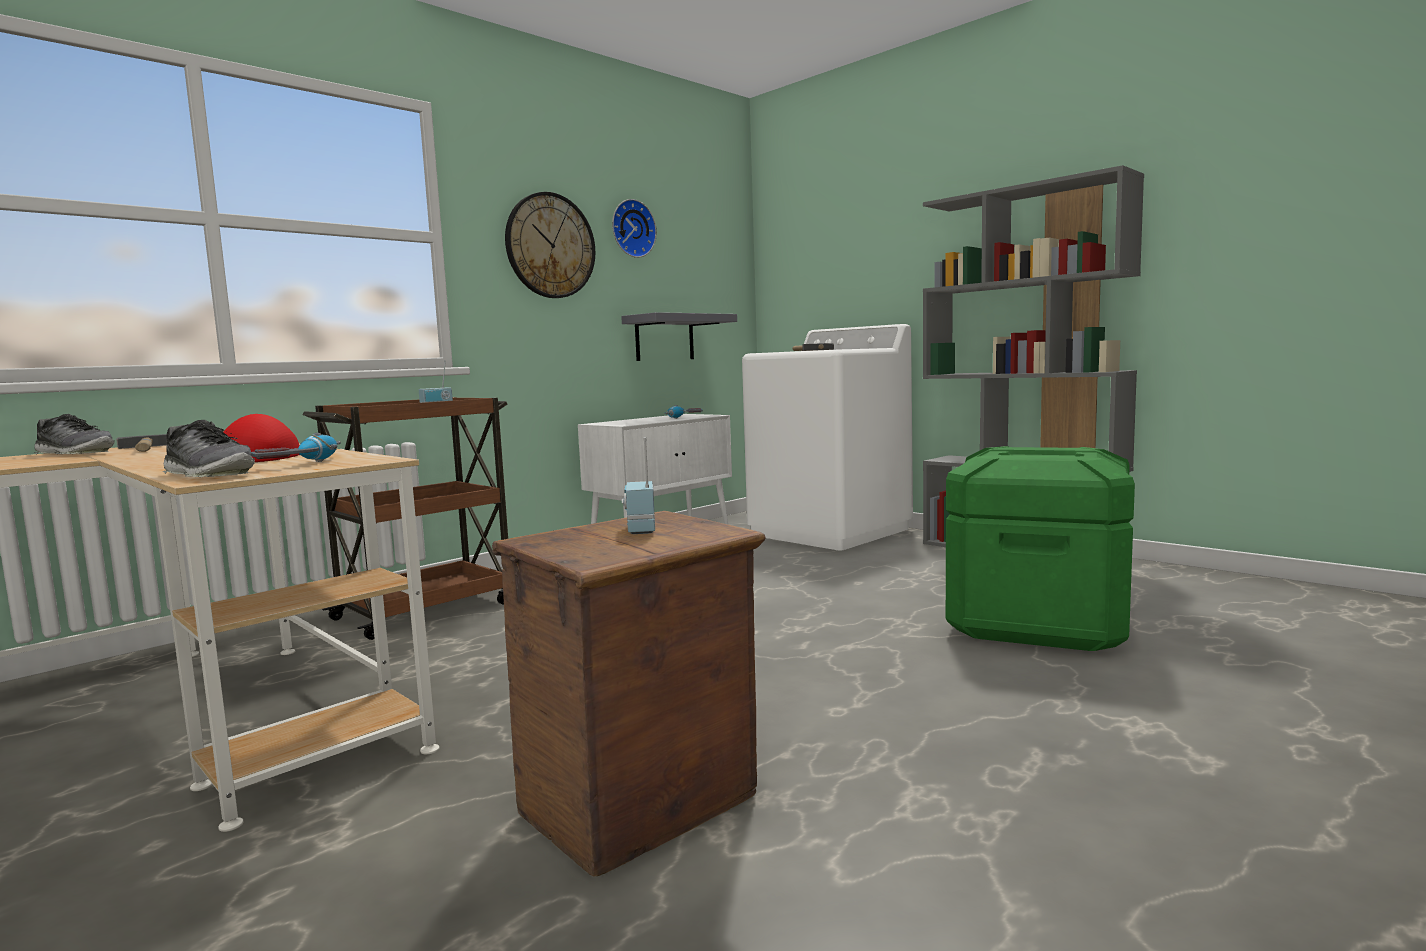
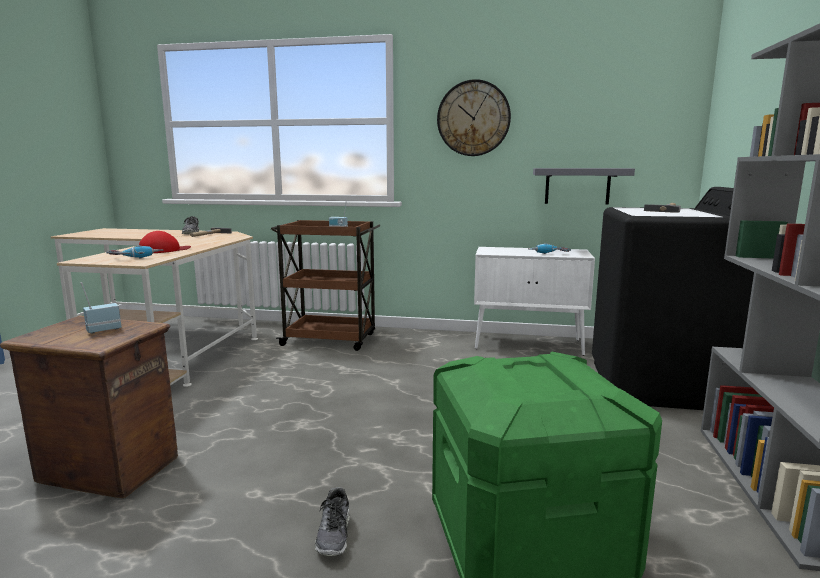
camera: 55 degrees right, 5 degrees up
(209, 474) = (96, 257): shoe -> shoe (334, 535)
(631, 229) = (552, 98): wall clock -> none
(830, 532) = (659, 385): white washing machine -> black washing machine

